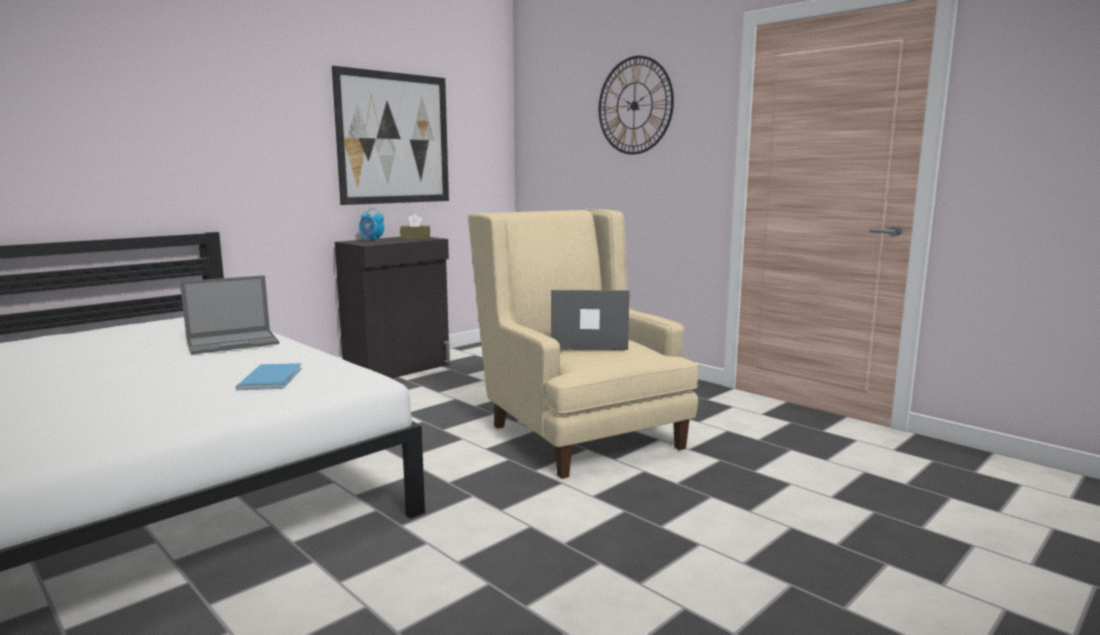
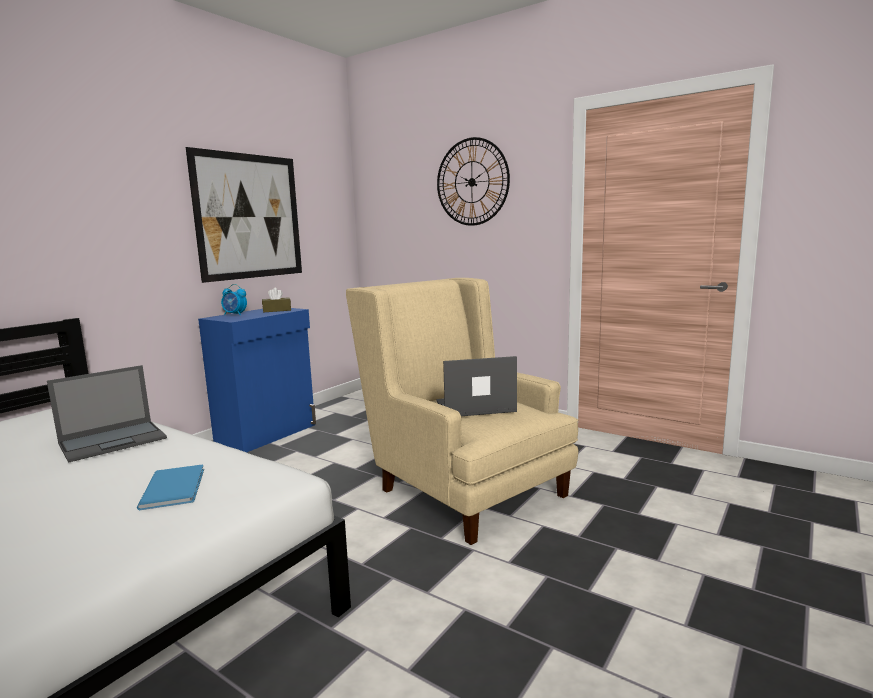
camera: 10 degrees left, 0 degrees up
(399, 368) = (268, 434): black cabinet -> blue cabinet

